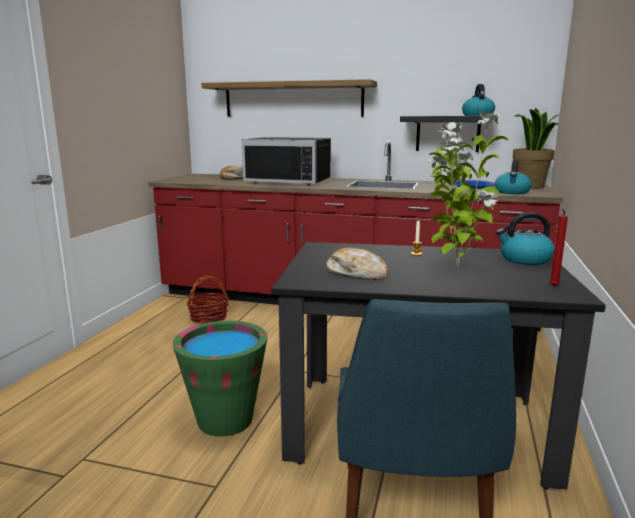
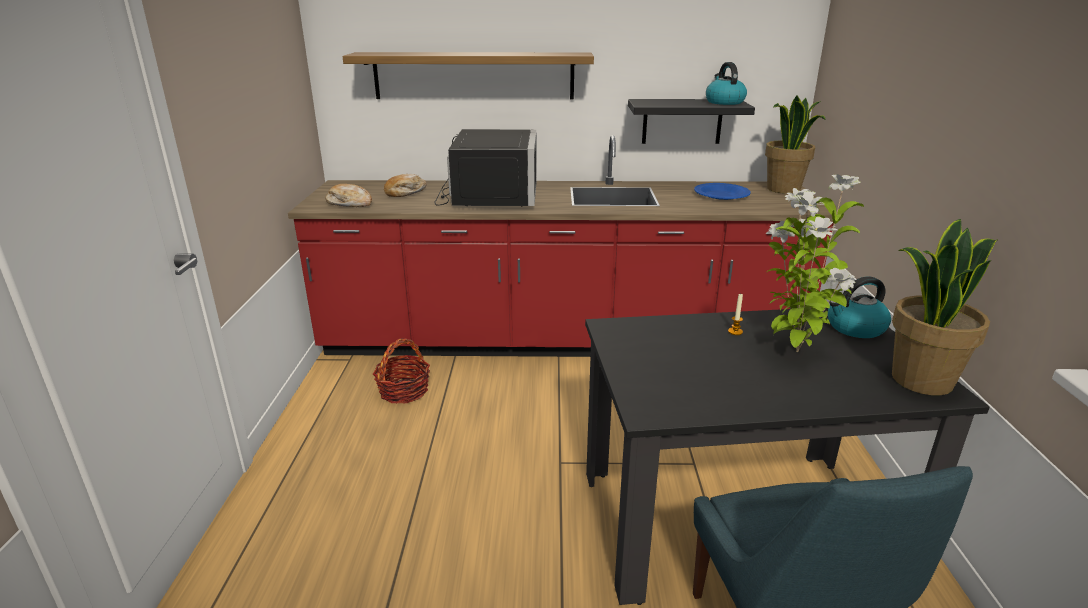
camera: 15 degrees left, 10 degrees up
(225, 420) = (518, 557): green bucket -> none
(291, 181) = (488, 195): black microwave -> black microwave turned 90 degrees counterclockwise
(356, 274) = (702, 385): bread -> bread (350, 203)
(512, 192) = (776, 205): kettle -> none
(553, 286) = (920, 380): red candle -> potted plant

